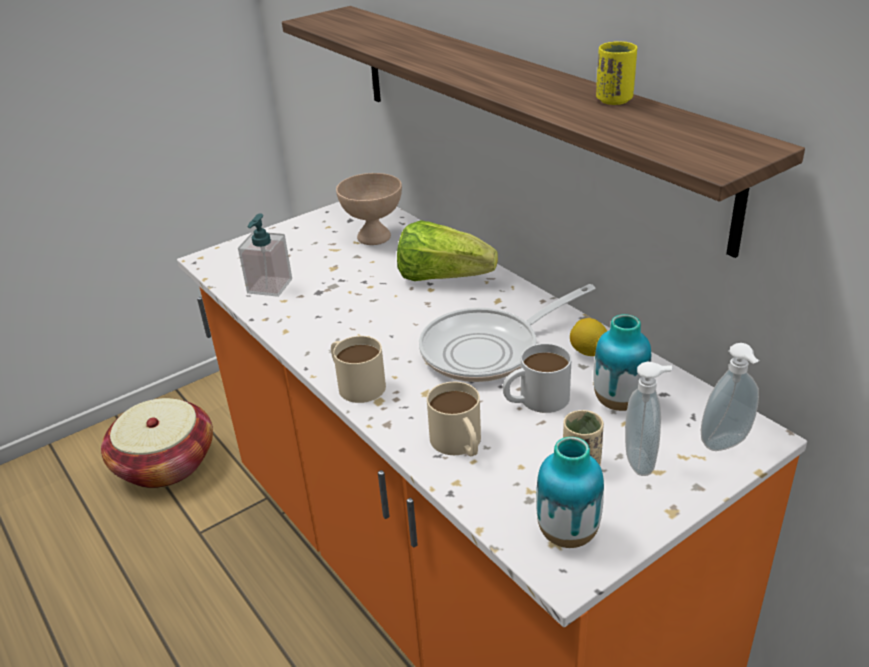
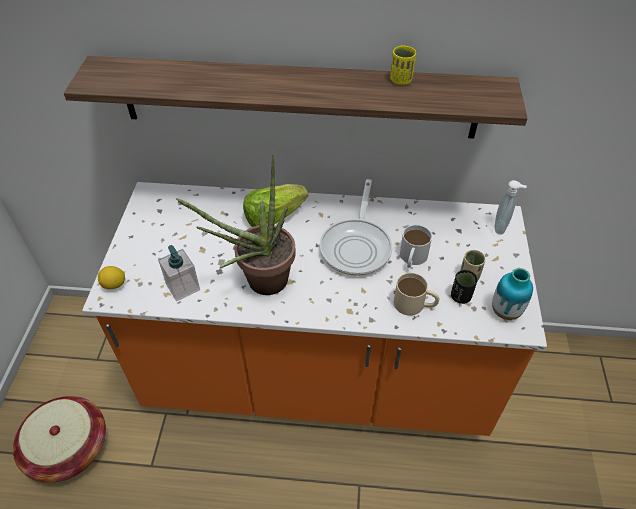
camera: 50 degrees left, 15 degrees up
(335, 322) = (259, 283): none -> potted plant
(356, 383) = (324, 310): beige mug -> none
(374, 236) = (194, 213): beige bowl -> none
(532, 476) = (460, 296): none -> black cup
(588, 352) = (399, 217): lemon -> lemon (114, 285)
(619, 402) = (443, 235): vase -> none
(642, 461) = (486, 258): soap dispenser -> none

